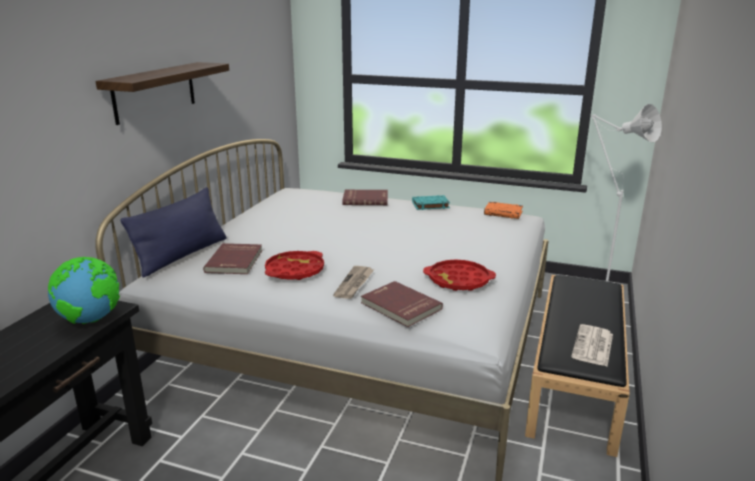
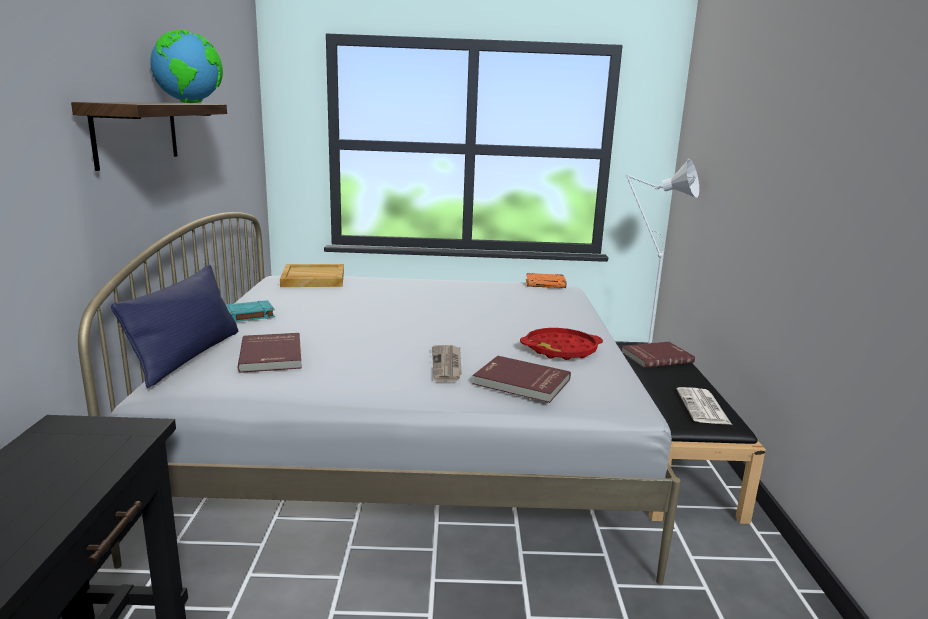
camera: 20 degrees left, 5 degrees down
(91, 320) = (113, 447): globe -> globe (190, 103)
(295, 270) = (361, 358): red tray -> none
(310, 194) = (312, 279): none -> beige tray
(365, 199) = (384, 280): red book -> red book (656, 357)
(430, 205) = (462, 281): turquoise book -> turquoise book (246, 315)

